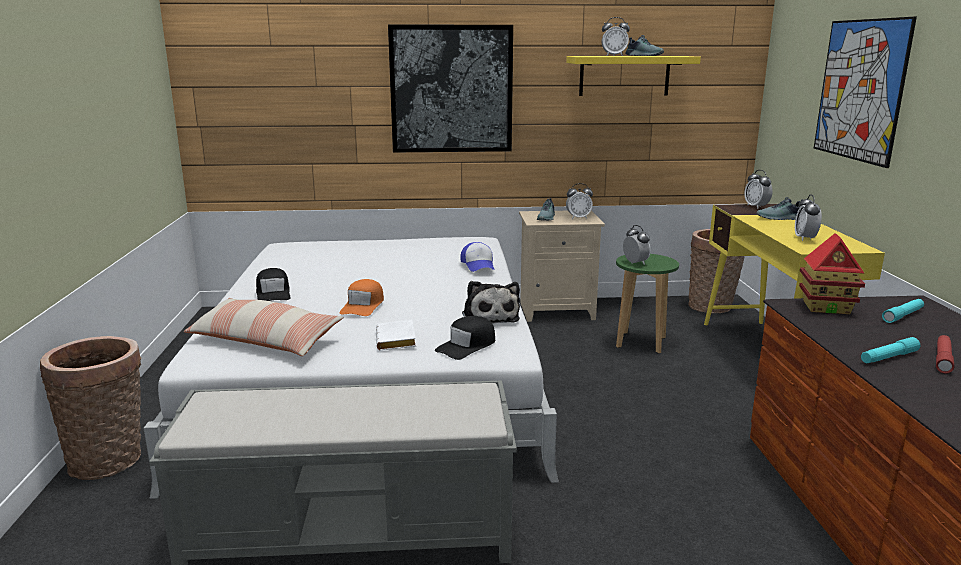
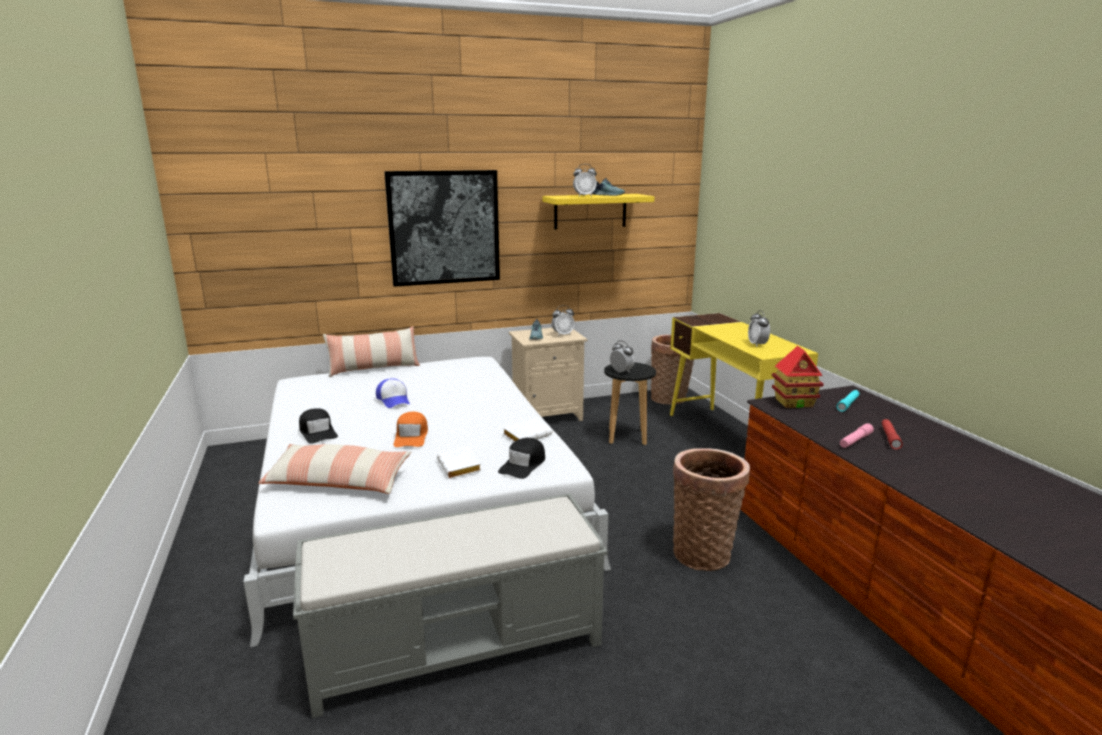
camera: 15 degrees left, 0 degrees up
(110, 459) = (188, 615): basket -> basket (703, 552)
(365, 240) = (374, 368): none -> pillow
(478, 265) = (492, 385): cap -> cap (394, 400)
(489, 317) = (527, 435): plush toy -> white book
(640, 342) = (627, 437): green stool -> black stool
(756, 207) = (706, 317): alarm clock -> none
(780, 218) = (729, 327): shoe -> none
(860, 90) = (786, 226): picture -> none
(888, 357) = (855, 440): turquoise flashlight -> pink flashlight

